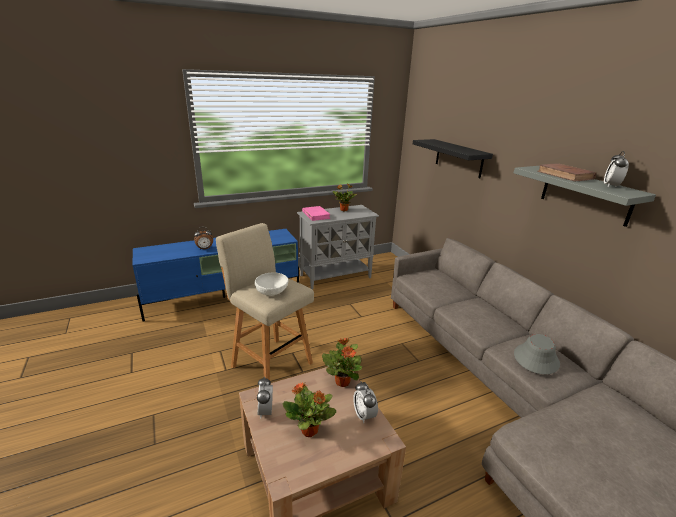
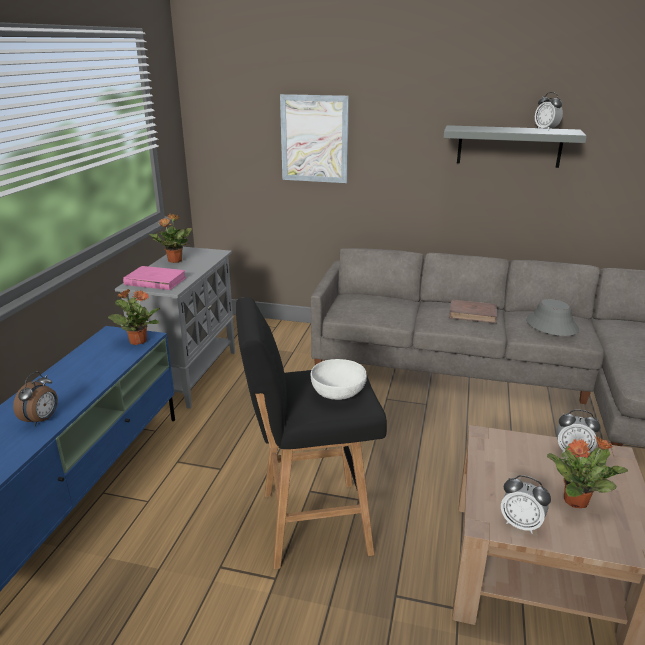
camera: 50 degrees left, 0 degrees up
(270, 363) = (310, 522): beige stool -> black stool
(342, 381) = (505, 442): potted plant -> potted plant (137, 341)
(458, 158) = (314, 139): black shelf -> picture
(565, 175) = (495, 129): brown book -> brown book (473, 314)

